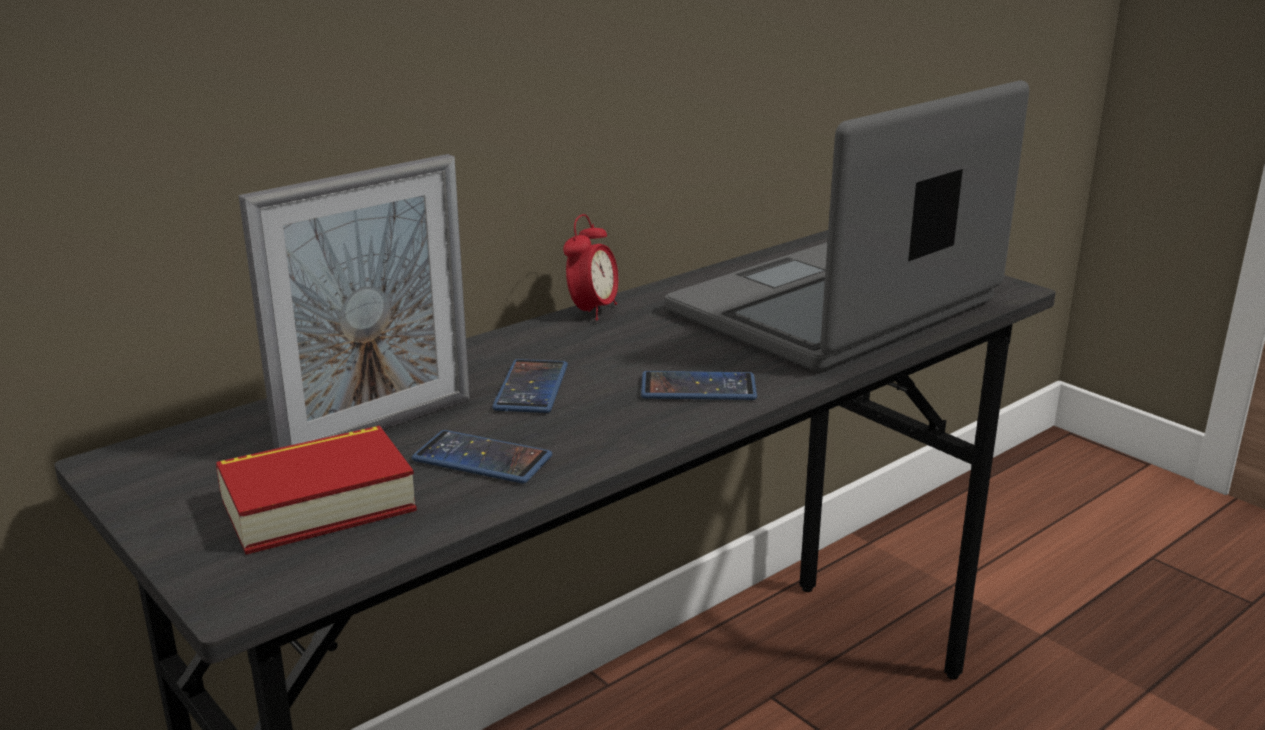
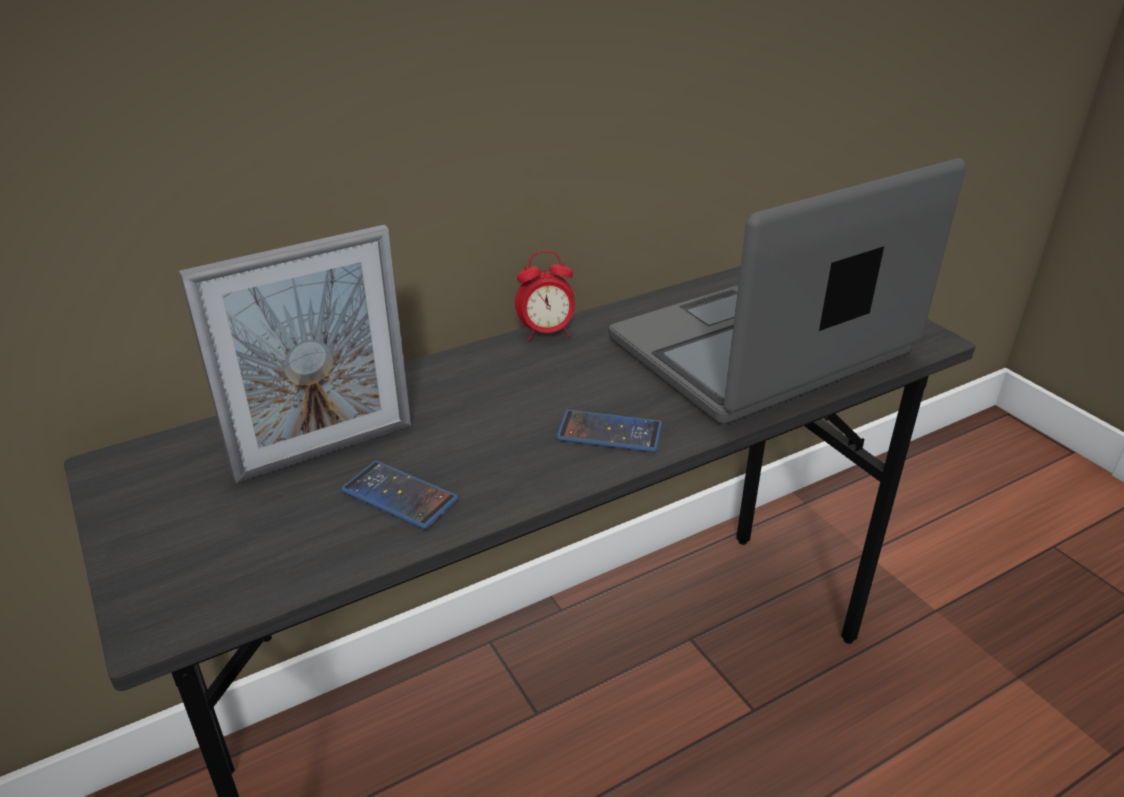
camera: 10 degrees right, 10 degrees up
(318, 504) = (250, 532): book -> none
(531, 387) = (466, 417): phone -> none
(592, 311) = (546, 333): alarm clock -> alarm clock turned 45 degrees clockwise

